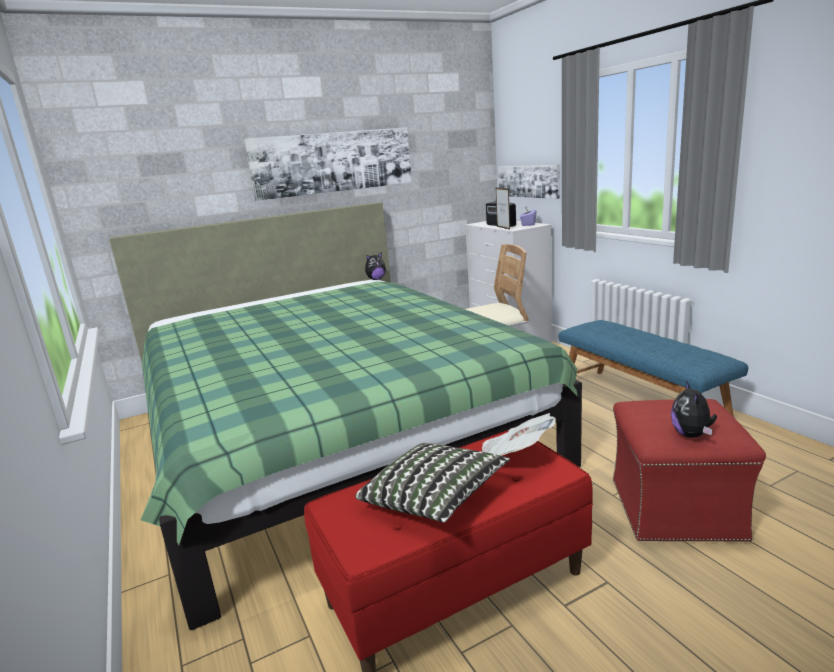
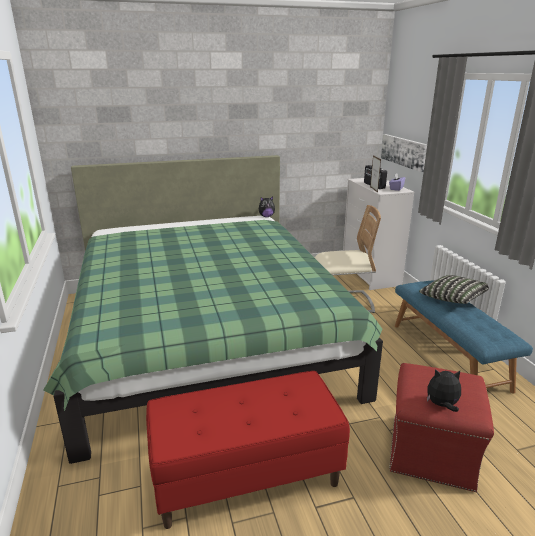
camera: 10 degrees right, 5 degrees up
(333, 162) = (244, 121): picture -> none
(434, 499) = (231, 417): pillow -> pillow (454, 299)
(515, 455) = (303, 394): newspaper -> none
(691, 435) = (442, 405): plush toy -> plush toy turned 75 degrees clockwise

